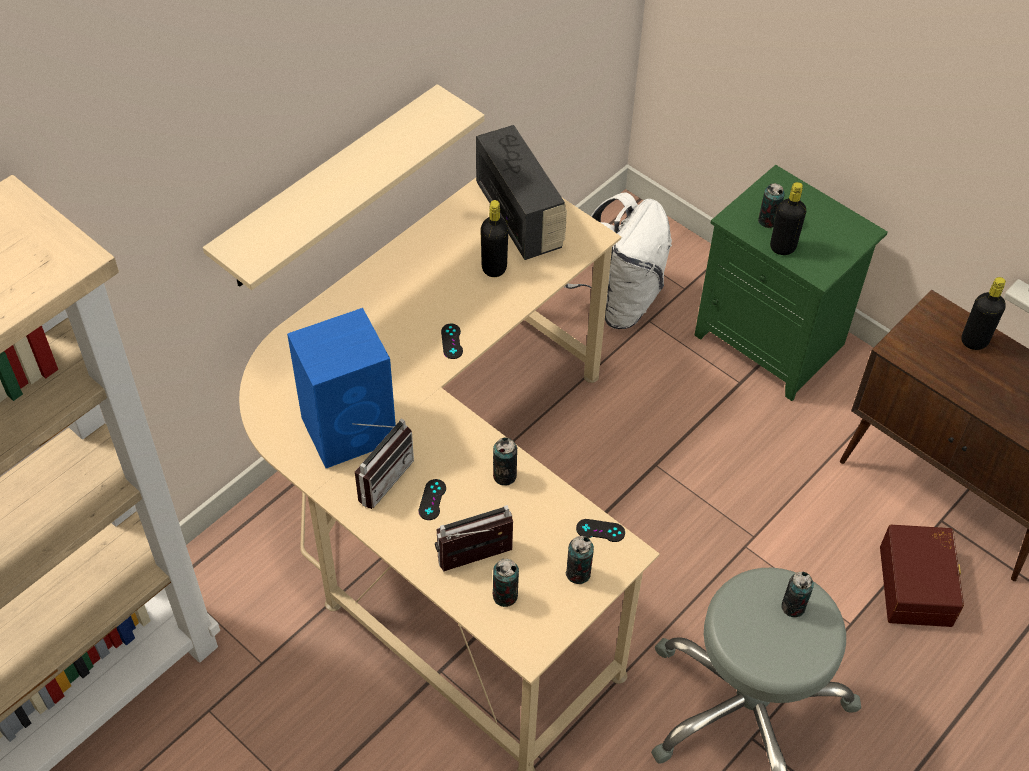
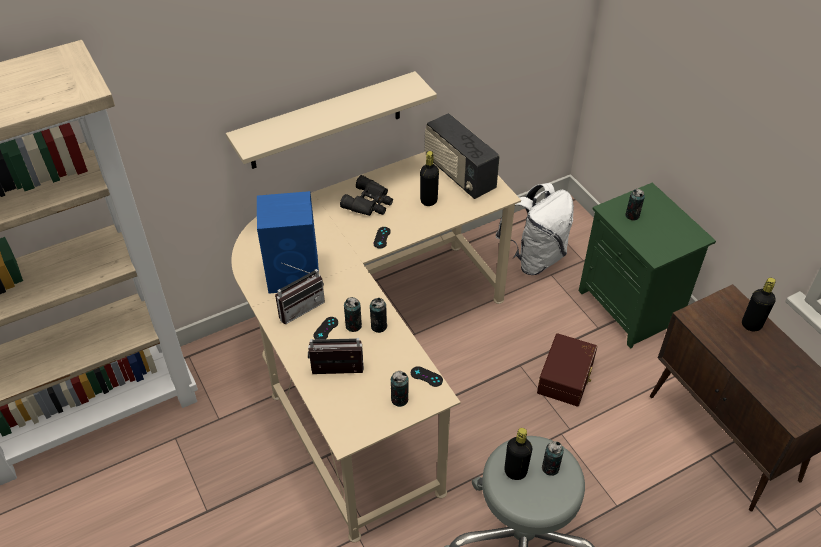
camera: 20 degrees right, 5 degrees down
(411, 291) = (369, 203): none -> black binoculars
(505, 596) = (345, 400): can -> can (353, 325)
(520, 217) = (459, 174): radio -> radio turned 150 degrees clockwise
(782, 247) = (635, 234): black bottle -> black bottle (515, 471)
(918, 585) = (676, 494): brown storage box -> brown storage box (567, 377)

